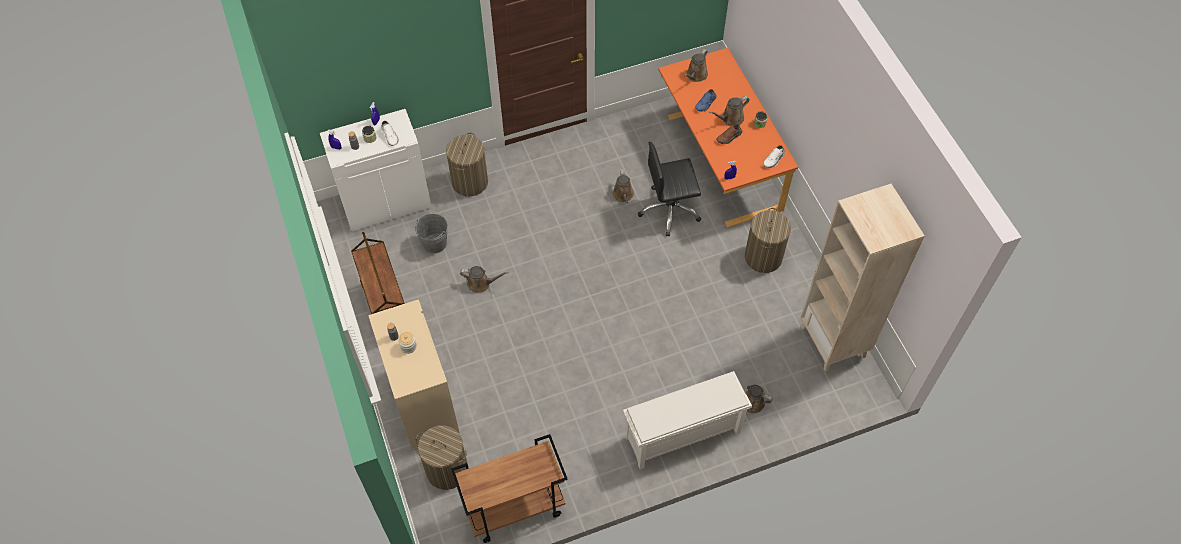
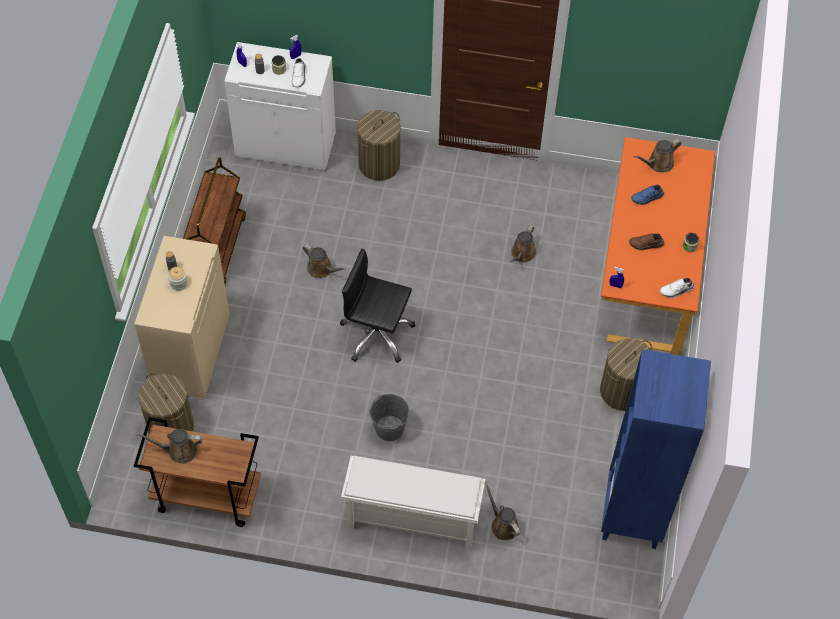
camera: 30 degrees right, 0 degrees up
(434, 243) = (304, 207): grey bucket -> grey bucket (389, 428)
(669, 210) = (559, 293): black office chair -> black office chair (376, 334)
(730, 119) = (662, 226): brown watering can -> brown watering can (179, 451)
(833, 342) = (633, 515): beige bookcase -> blue bookcase

